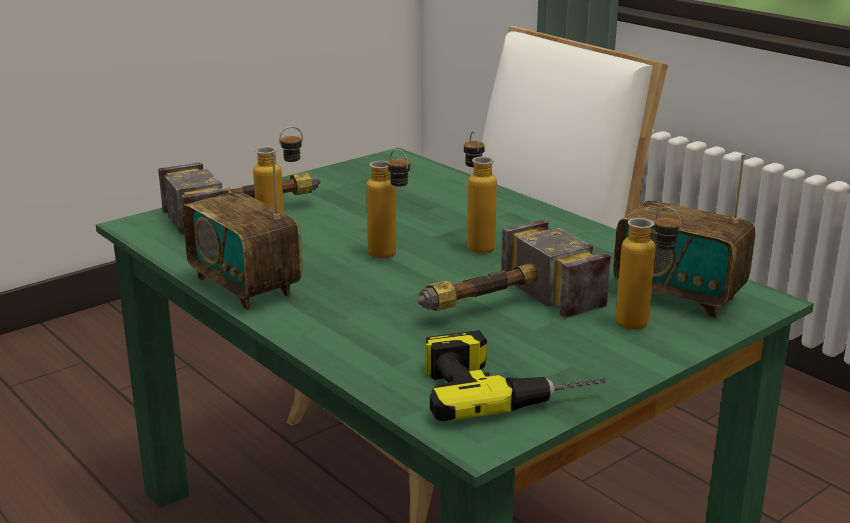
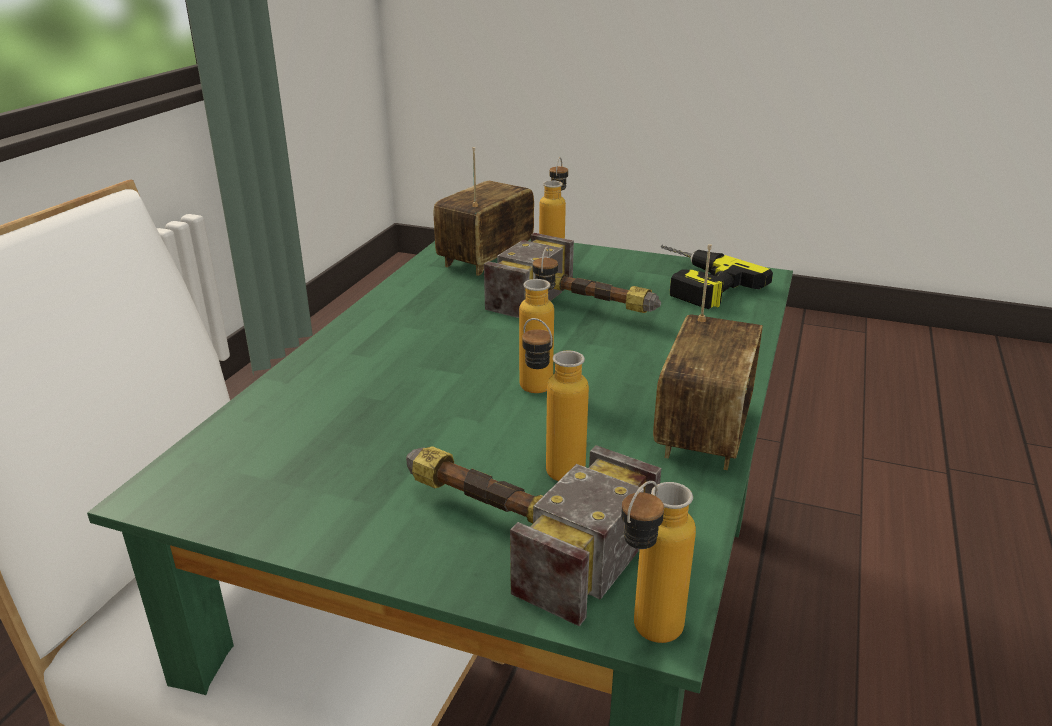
camera: 120 degrees left, 5 degrees up
(476, 244) = (460, 347): bottle -> bottle (645, 638)
(678, 295) = (486, 259): radio -> radio turned 150 degrees counterclockwise

